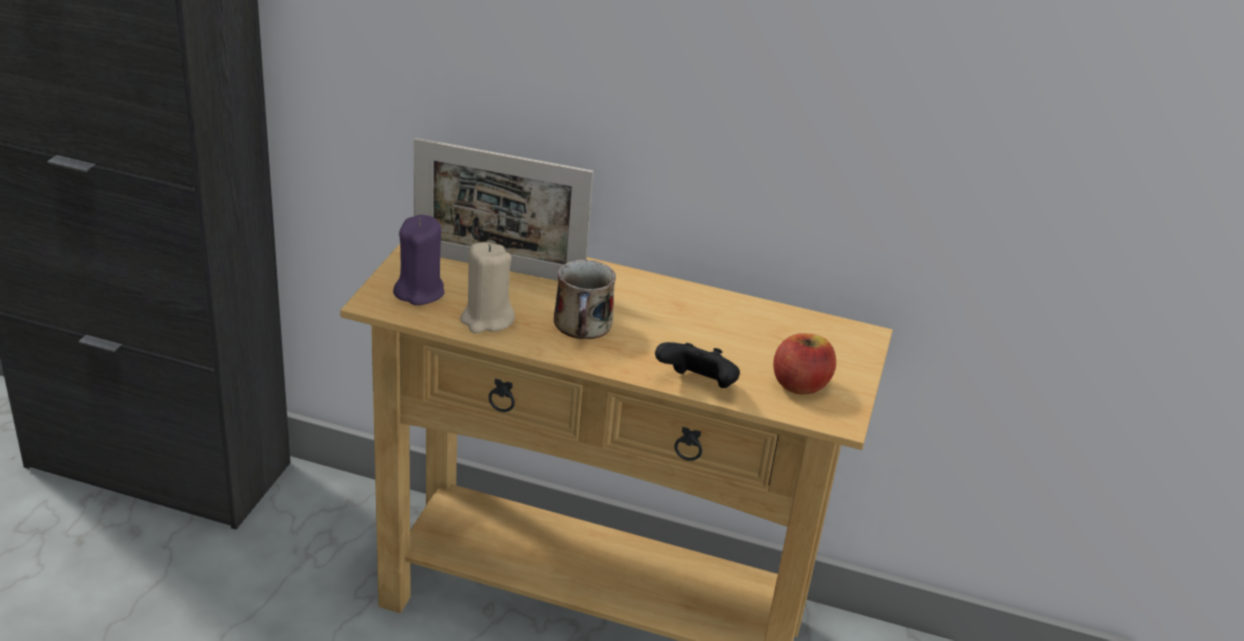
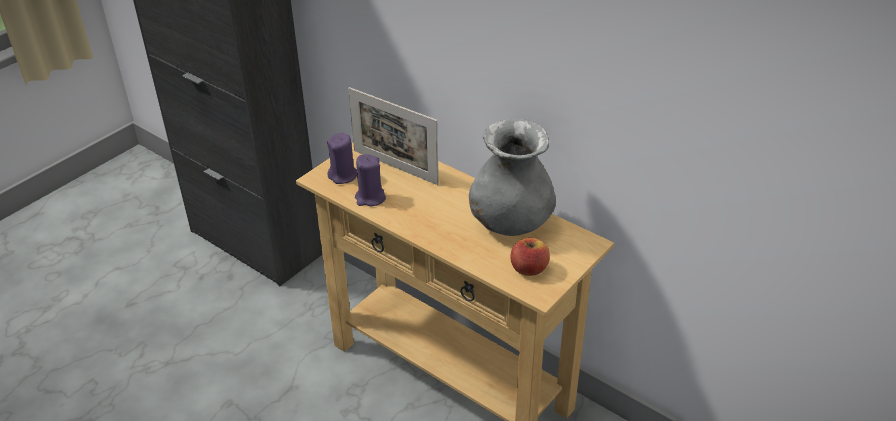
camera: 25 degrees right, 5 degrees up
(486, 319) = (370, 198): beige candle -> purple candle
(583, 325) = (422, 210): mug -> none
(697, 386) = (466, 259): black game controller -> none
(729, 324) = (510, 223): none -> grey vase

